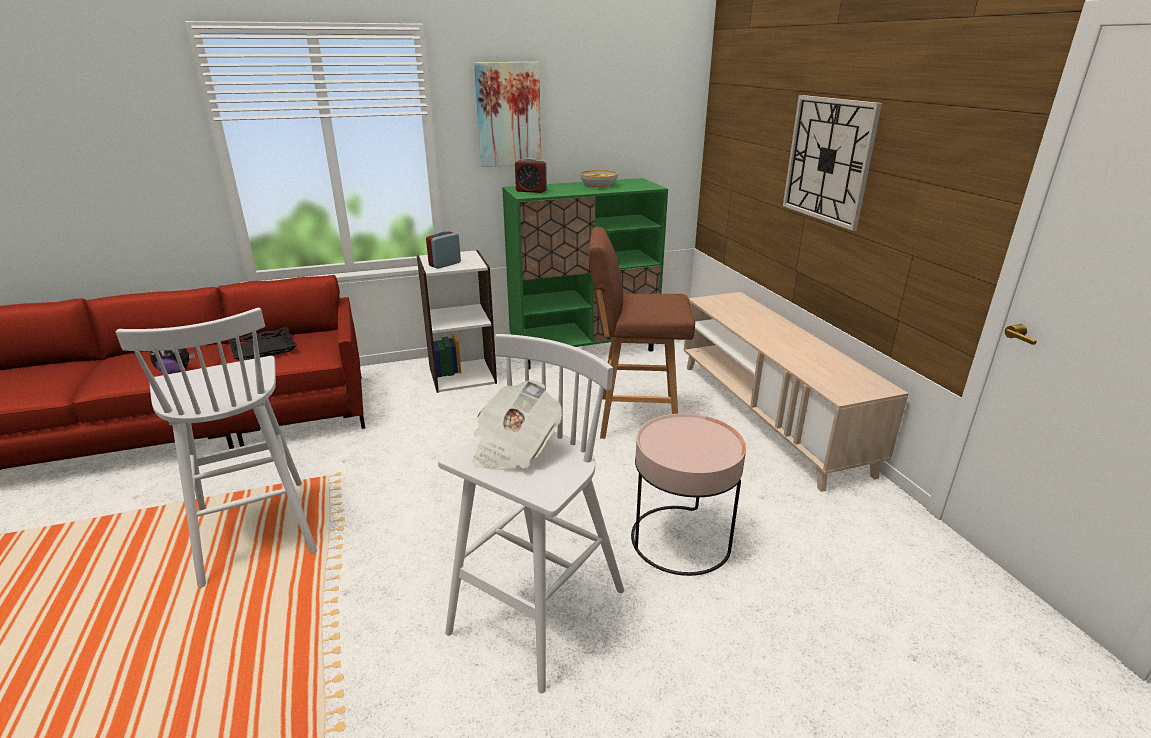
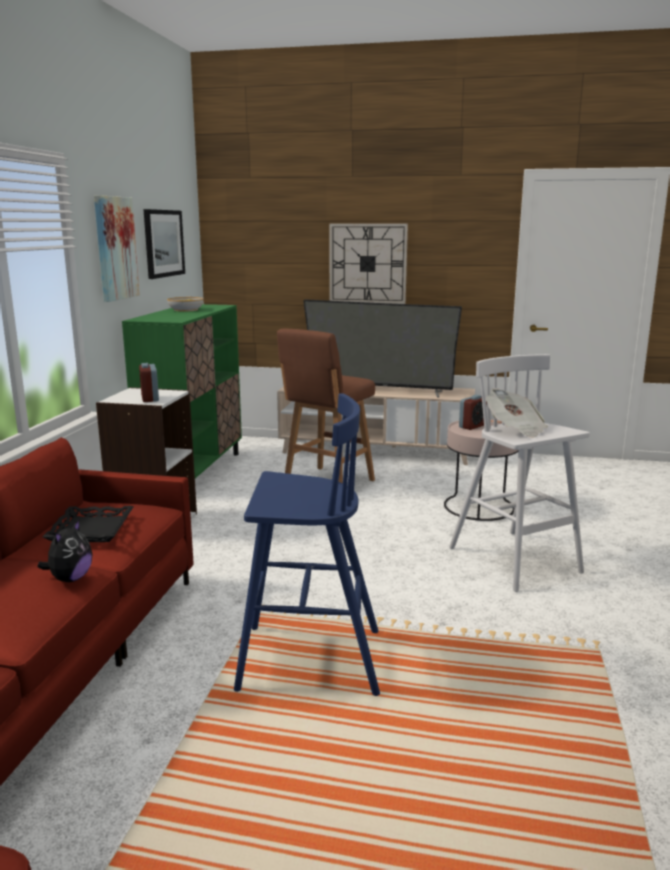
camera: 60 degrees left, 10 degrees down
(255, 528) = (307, 659): white stool -> blue stool
(531, 191) = (162, 318): alarm clock -> alarm clock (472, 426)
(610, 109) = (163, 243): none -> picture
(779, 340) = (380, 390): none -> television

